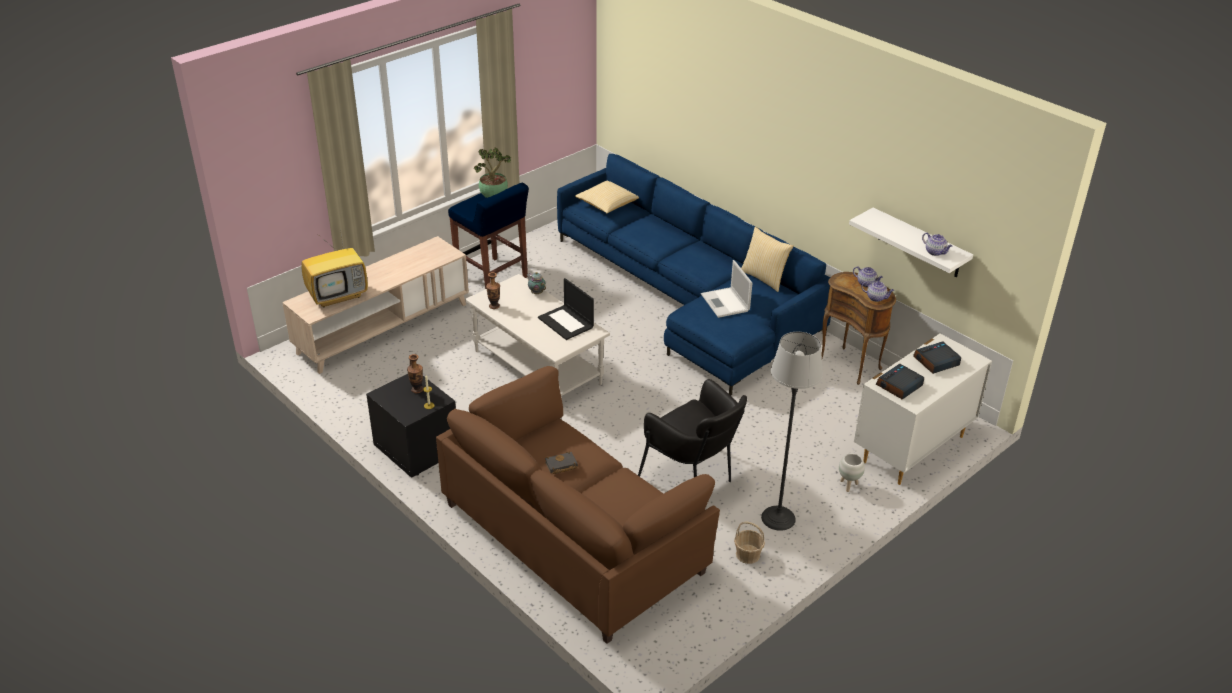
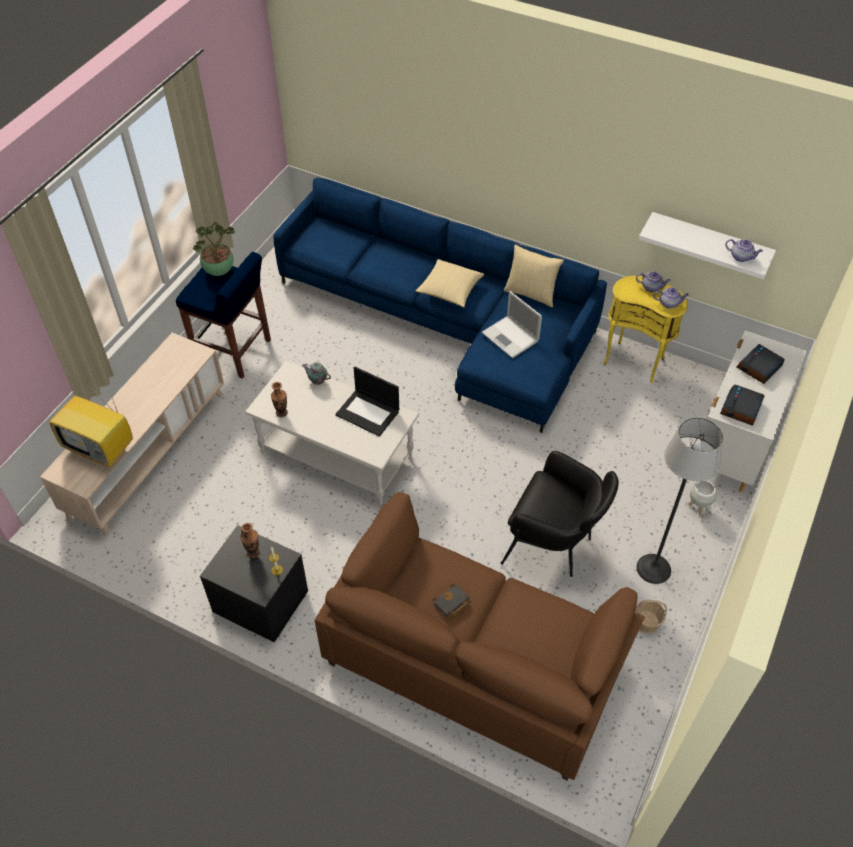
camera: 20 degrees left, 15 degrees up
(338, 296) = (101, 448): television -> television turned 75 degrees clockwise
(606, 205) = (330, 239): pillow -> pillow (450, 290)
(851, 365) = (635, 360): brown side table -> yellow side table

